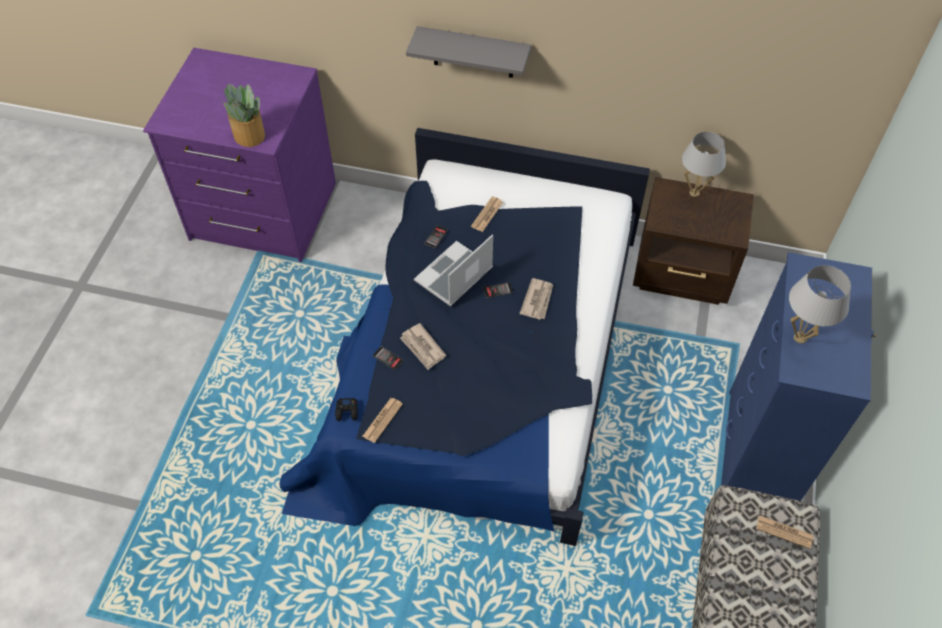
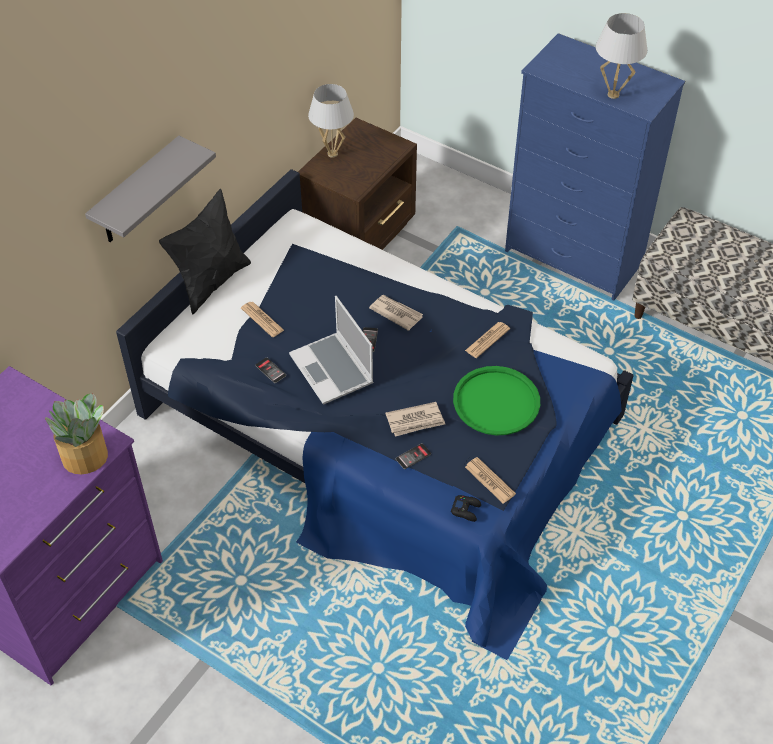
camera: 70 degrees left, 5 degrees down
(468, 401) = (496, 402): none -> green tray
(515, 172) = (211, 282): none -> black pillow
(784, 532) = (698, 235): newspaper -> newspaper (487, 340)

